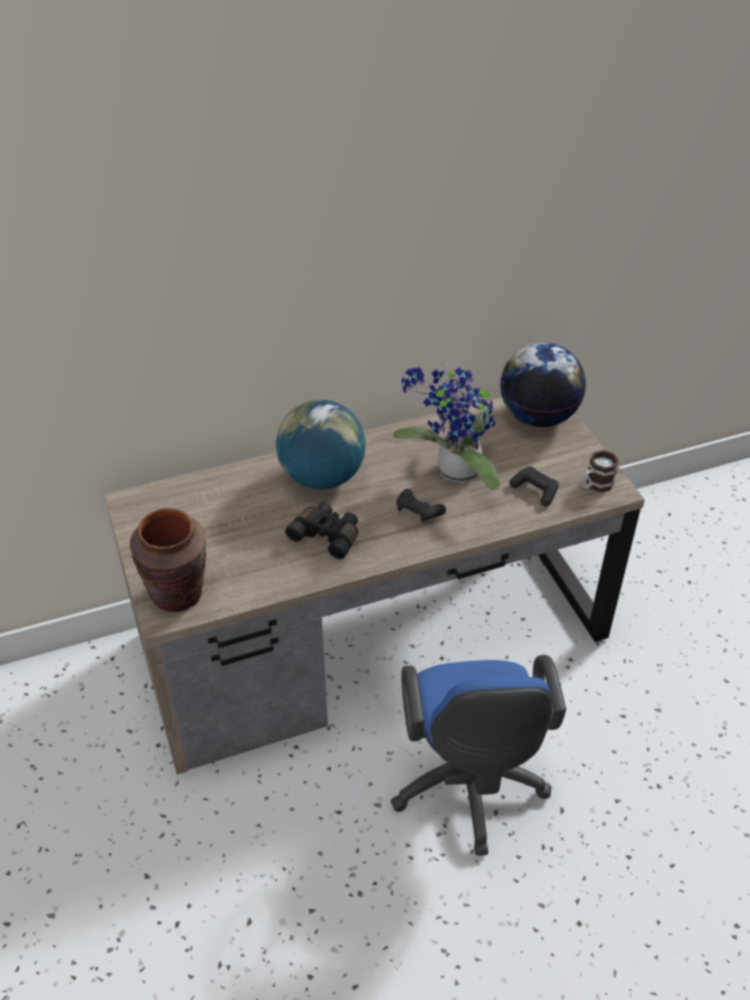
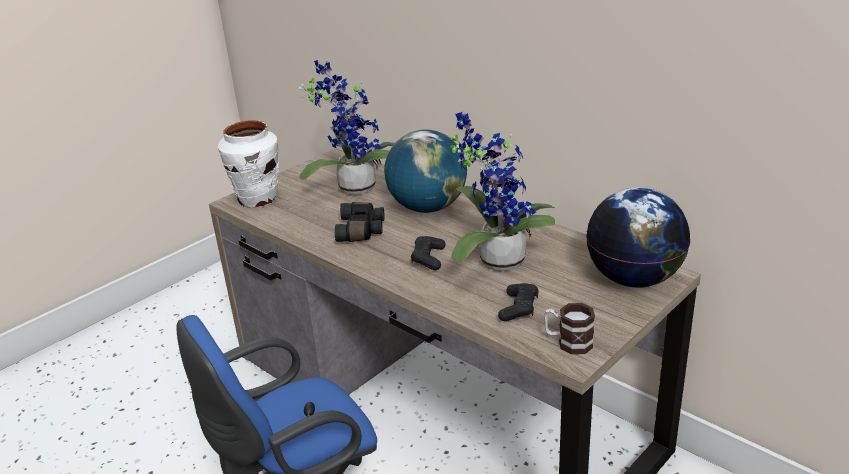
camera: 65 degrees right, 15 degrees down
(178, 594) = (258, 199): brown vase -> white vase
(223, 511) = (354, 186): none -> potted plant

